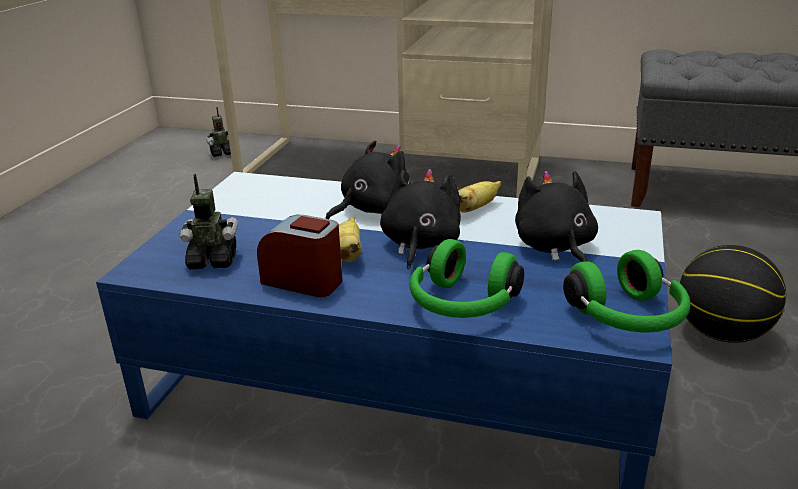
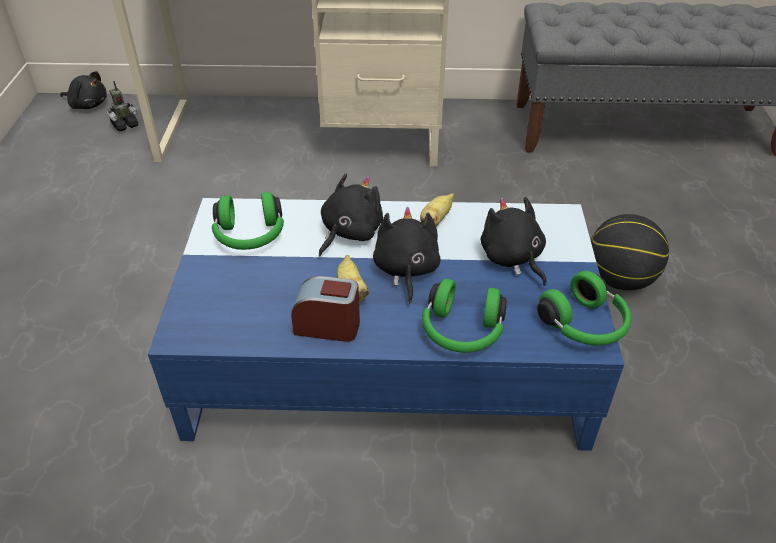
camera: 15 degrees left, 15 degrees up
(197, 137) = (88, 104): none -> black plush toy
(213, 261) = (239, 314): toy robot -> none
(263, 202) = (250, 236): none -> green headphones

